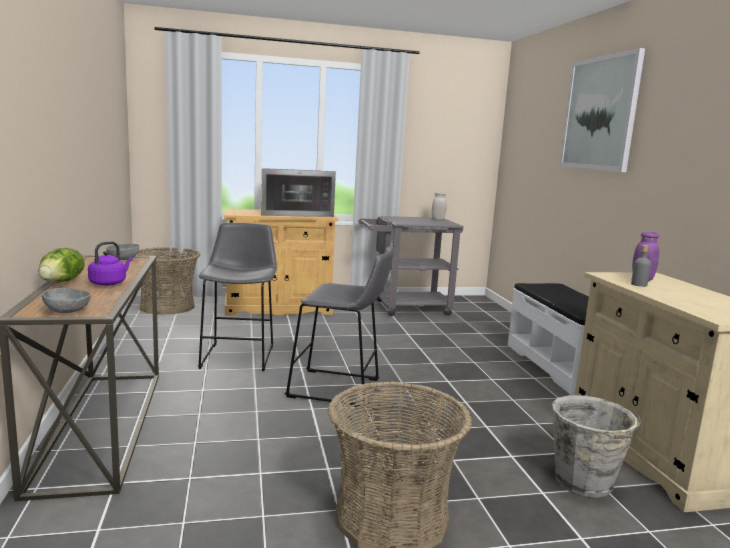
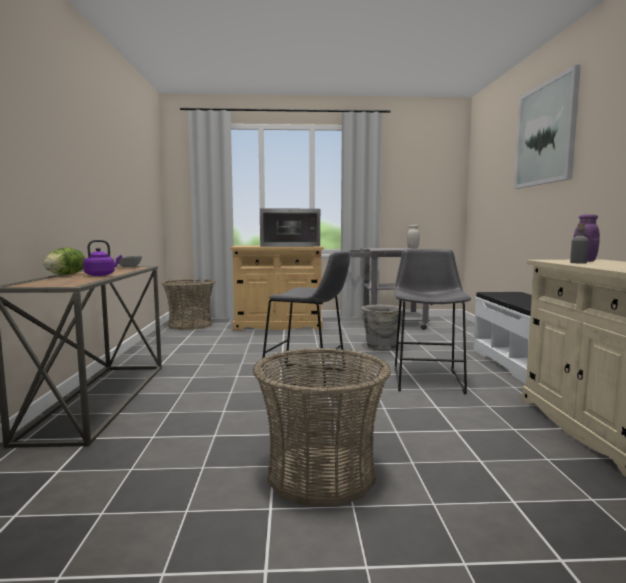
camera: 10 degrees right, 5 degrees down
(68, 311) = (48, 284): grey bowl -> none
(239, 355) = (233, 355): grey stool -> grey stool (427, 379)
(584, 483) = (527, 454): grey bucket -> grey bucket (382, 347)

